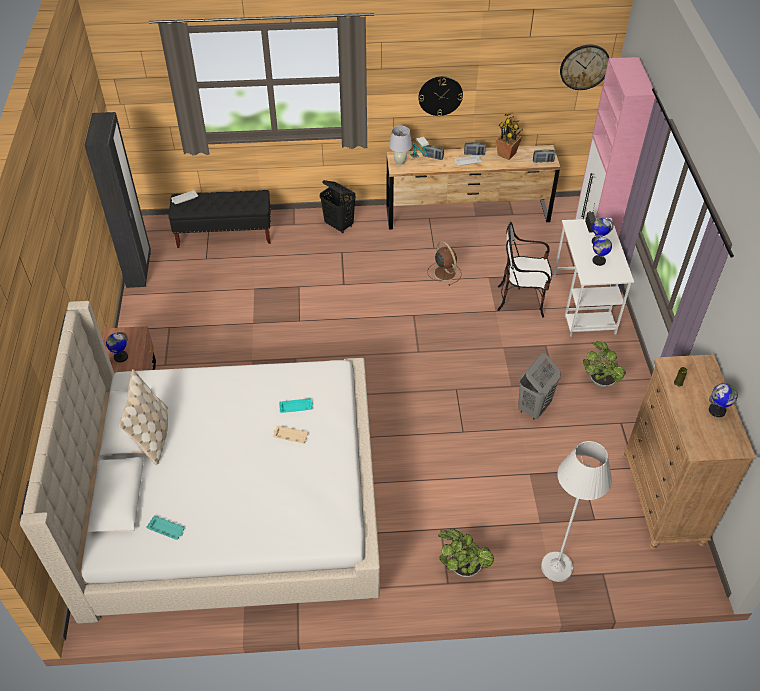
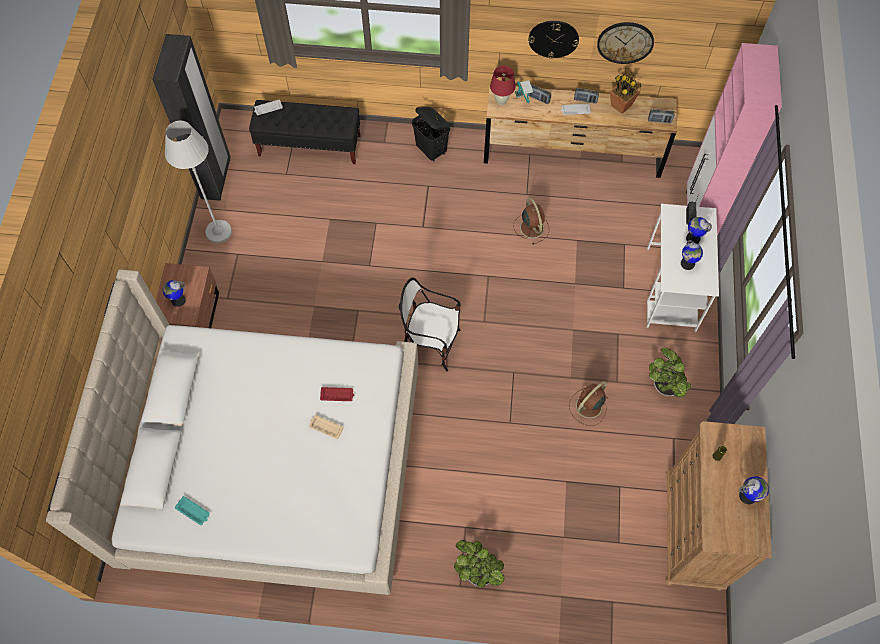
camera: 10 degrees right, 15 degrees up
(153, 436) = (194, 406): beige pillow -> none
(296, 407) = (337, 395): turquoise tray -> red tray
(400, 162) = (501, 101): white table lamp -> red table lamp
(521, 300) = (606, 273): chair -> chair (431, 344)
(533, 408) = (588, 407): grey laundry basket -> brown fan
(556, 567) = (569, 587): white floor lamp -> white floor lamp (218, 232)
(584, 67) = (722, 29): wall clock -> wall clock (625, 42)

